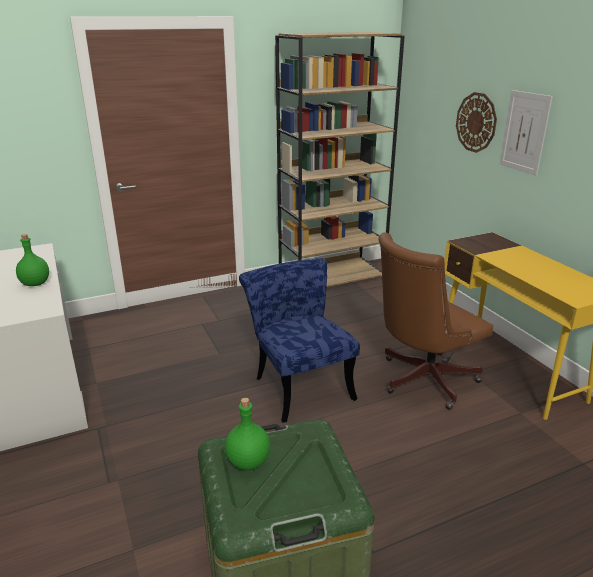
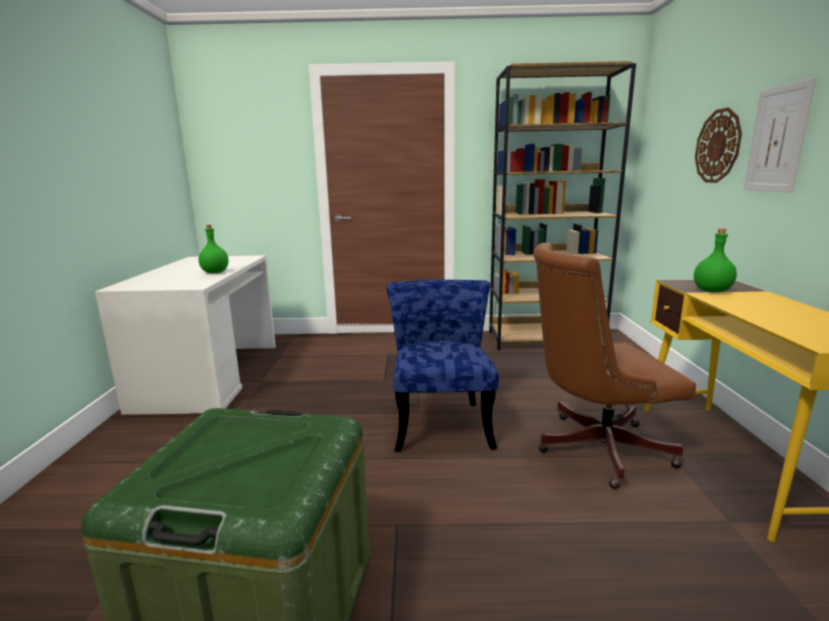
camera: 25 degrees right, 10 degrees down
(247, 461) = (225, 436): green bottle -> green bottle (711, 291)

